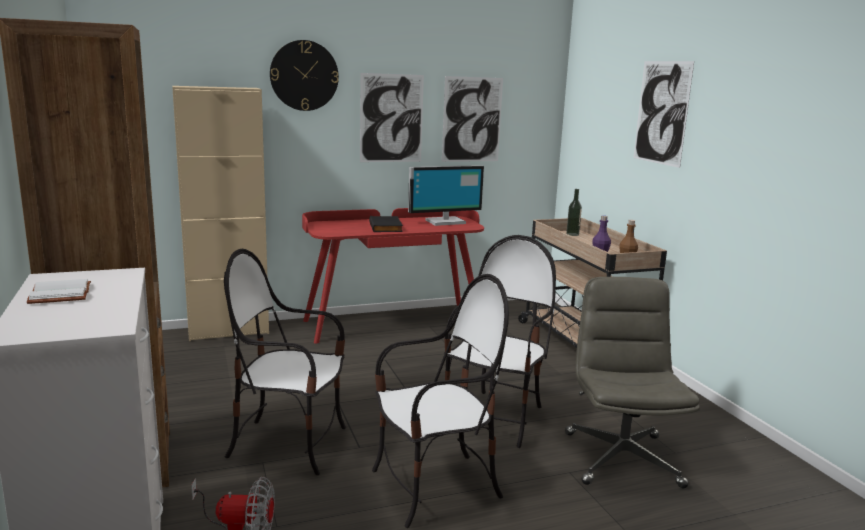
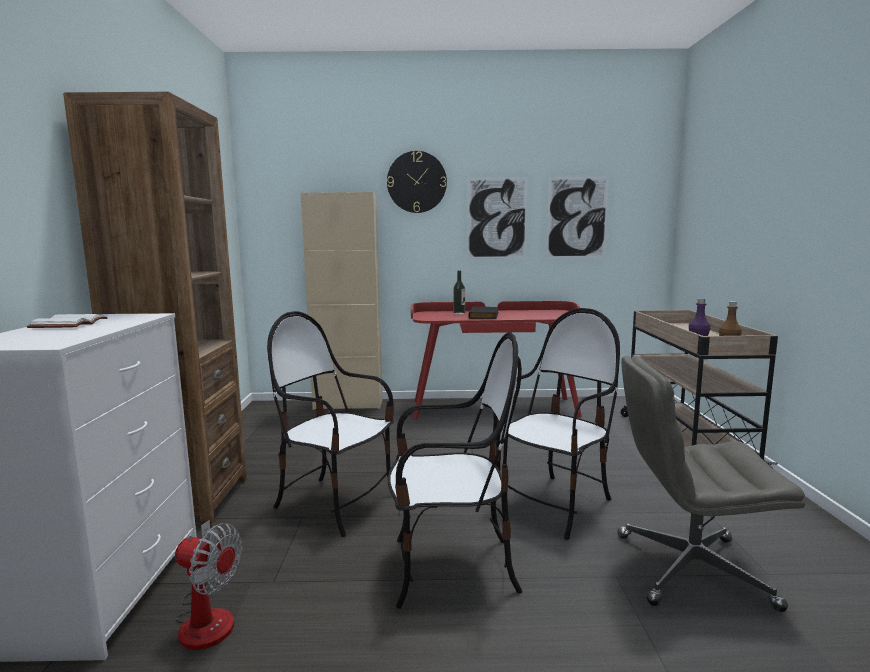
camera: 20 degrees right, 5 degrees down
(444, 221) = (545, 313): monitor -> none
(572, 234) = (677, 325): bottle -> bottle (459, 313)
(621, 458) = (690, 570): grey office chair -> grey office chair turned 105 degrees counterclockwise
(661, 113) = (772, 184): picture -> none

